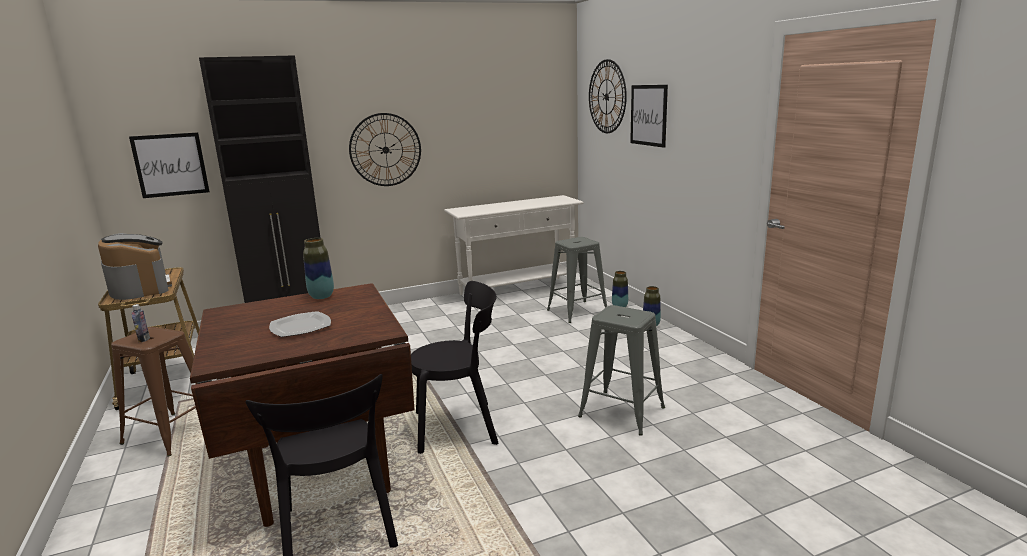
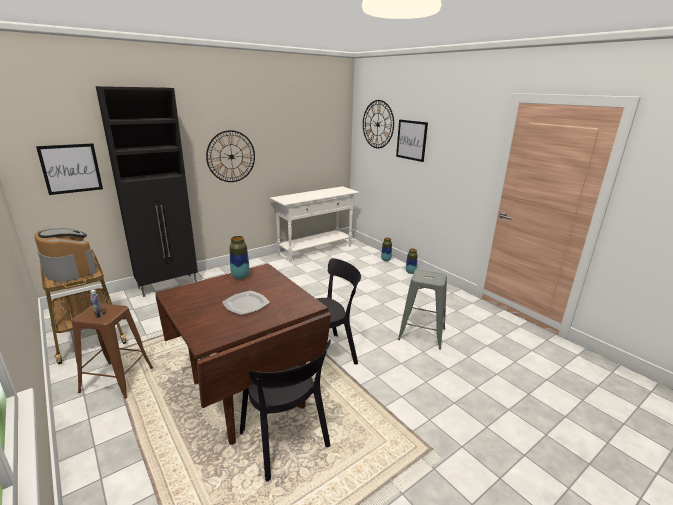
camera: 15 degrees left, 5 degrees up
(577, 312) = (361, 264): grey stool -> none

